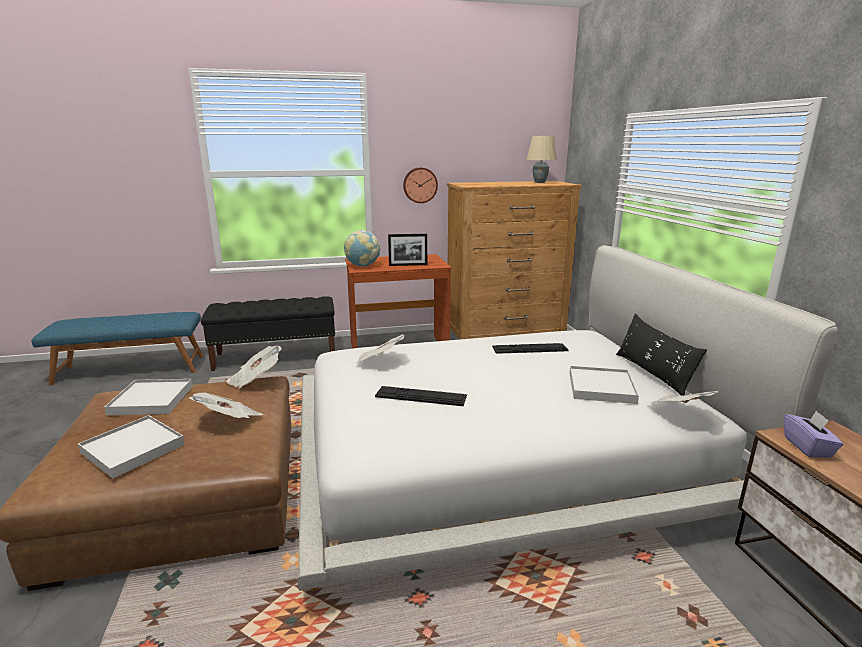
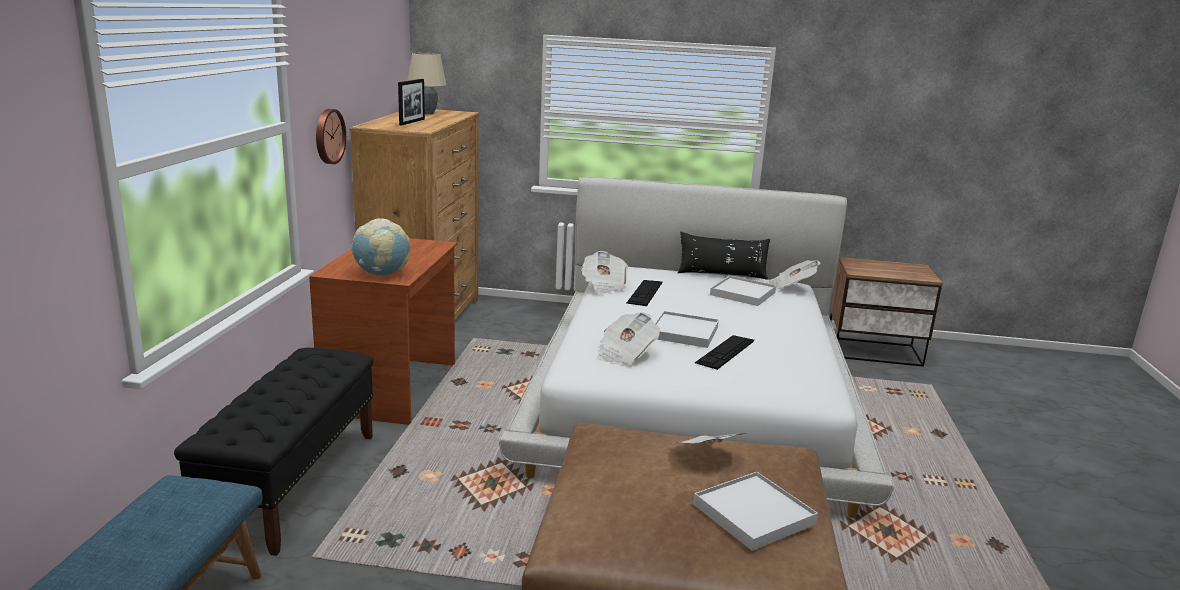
camera: 70 degrees left, 0 degrees up
(152, 400) = (619, 505): white tray -> white tray (684, 332)
(255, 380) = (598, 433): newspaper -> newspaper (604, 285)
(408, 265) = (416, 255): picture frame -> picture frame (412, 122)
(808, 447) = (869, 271): purple tissue box -> none

